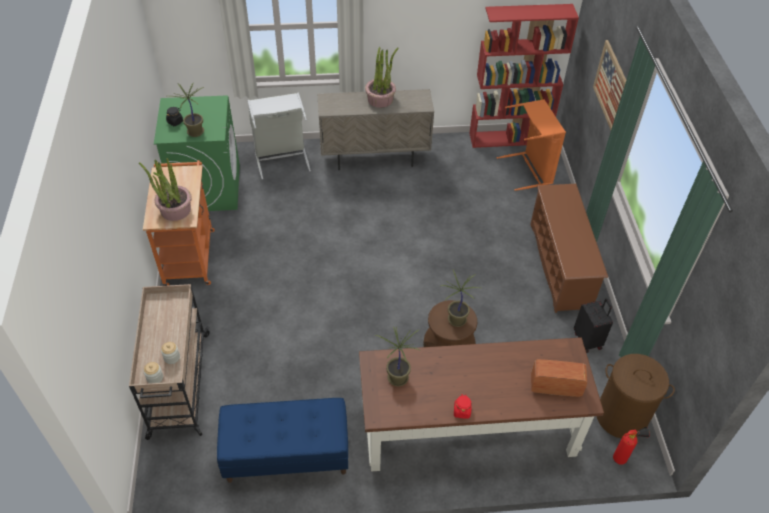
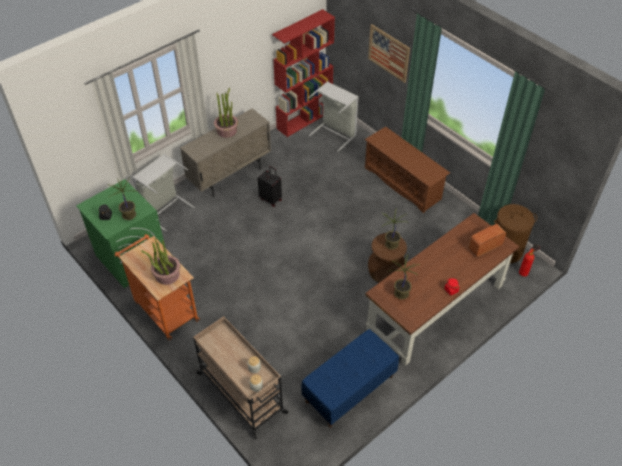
camera: 35 degrees left, 0 degrees up
(530, 170) = (335, 133): orange laundry basket -> grey laundry basket
(588, 340) = (454, 218): black suitcase -> black suitcase (271, 199)

